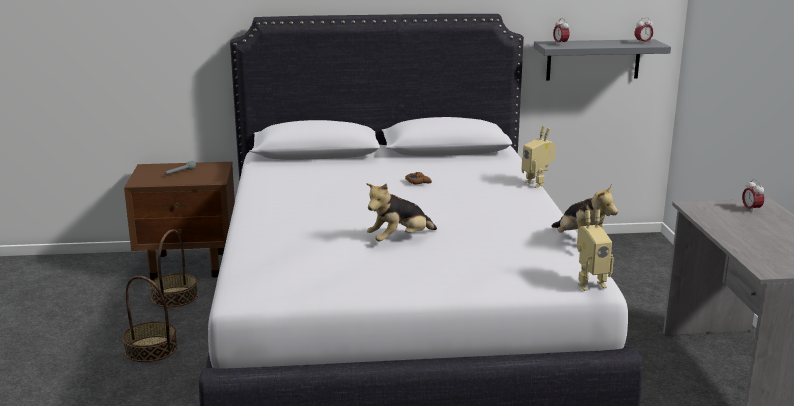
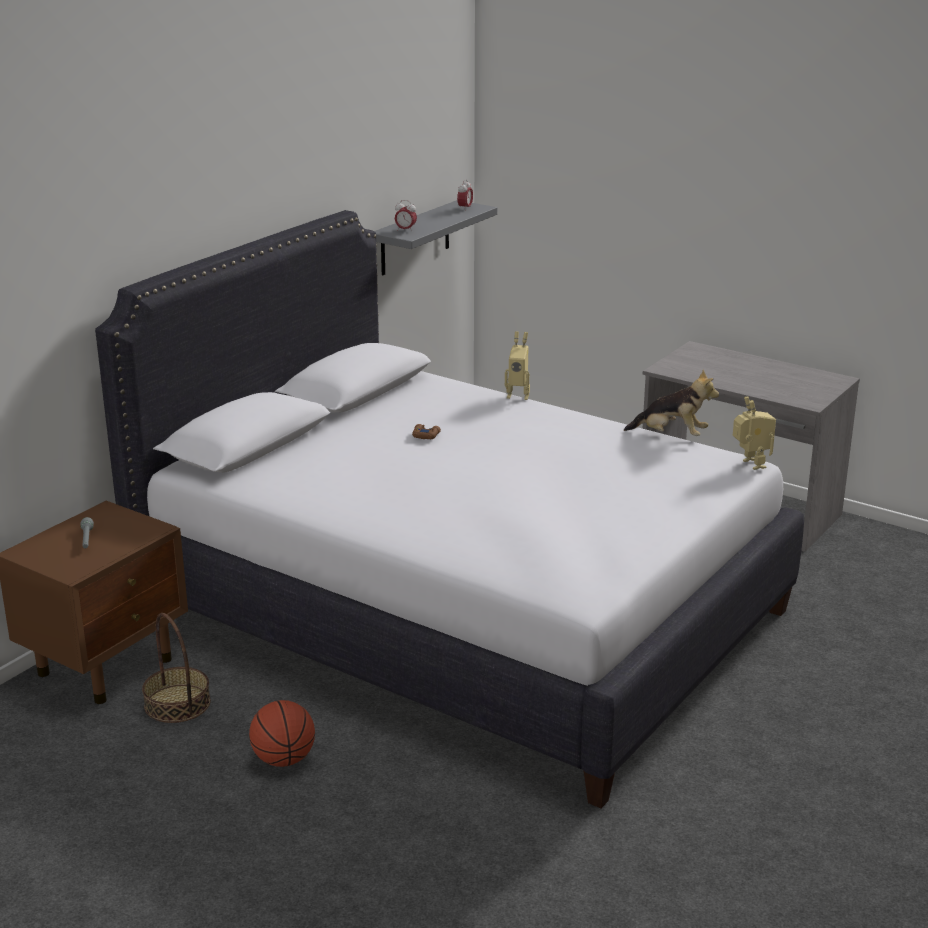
camera: 50 degrees left, 5 degrees up
(151, 349) = (283, 760): basket -> basketball
(399, 240) = (554, 495): plush toy -> none
(590, 284) = (750, 465): toy robot -> toy robot turned 45 degrees counterclockwise
(751, 210) = (702, 356): alarm clock -> none

